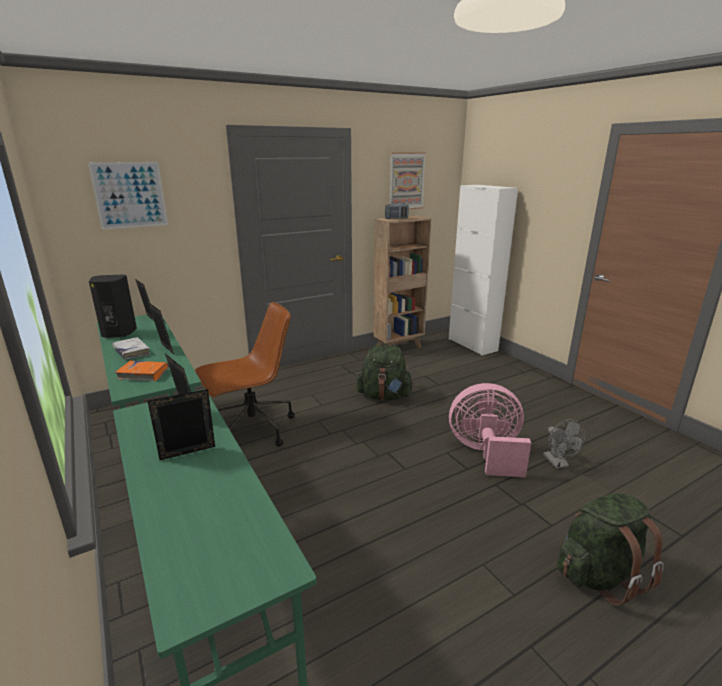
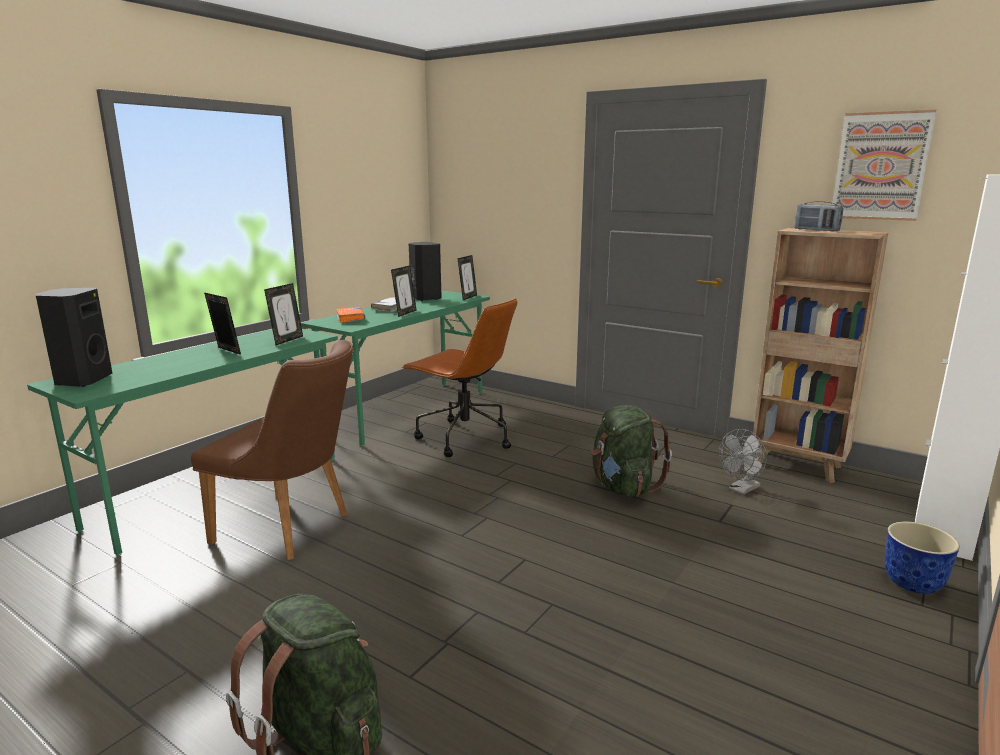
camera: 65 degrees right, 5 degrees down
(130, 195) = (489, 171): picture -> none
(205, 580) = (82, 381): none -> black speaker
(341, 556) = (292, 529): none -> brown chair
(486, 453) = (552, 593): pink fan -> none
(509, 367) = (912, 583): none -> planter
(558, 463) = (590, 676): grey fan -> grey fan (741, 490)

